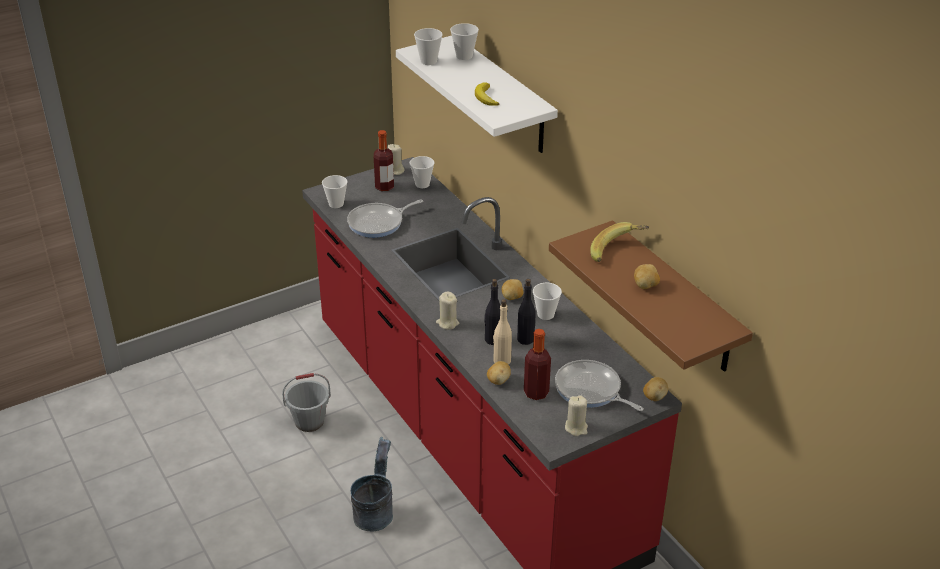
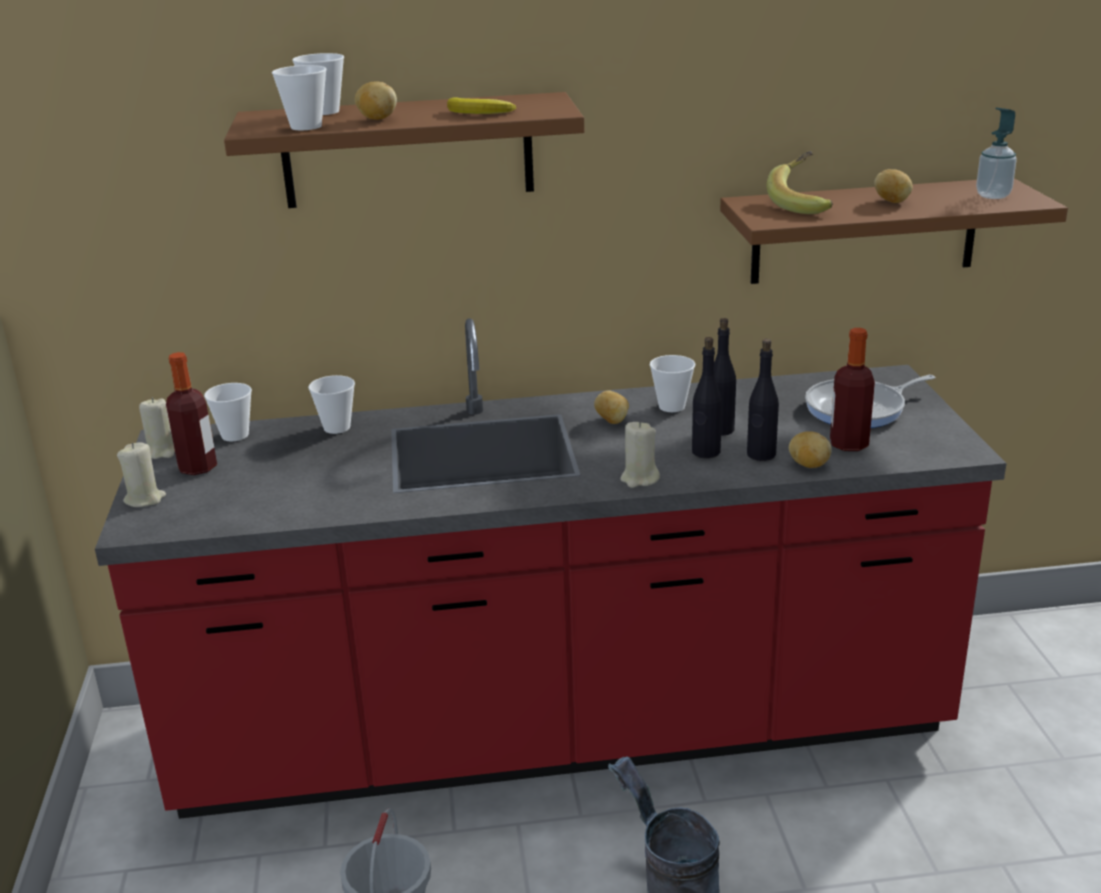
camera: 65 degrees left, 10 degrees down
(336, 204) = (191, 520): cup -> cup (337, 427)
(378, 223) = (301, 490): frying pan -> none
(501, 360) = (761, 454): beige bottle -> black bottle
(503, 95) = (408, 151): white shelf -> brown shelf
(576, 428) = (938, 432): beige candle -> beige candle (145, 499)
(654, 397) = (890, 376): potato -> potato (376, 119)
(690, 326) = (993, 195): none -> soap dispenser

